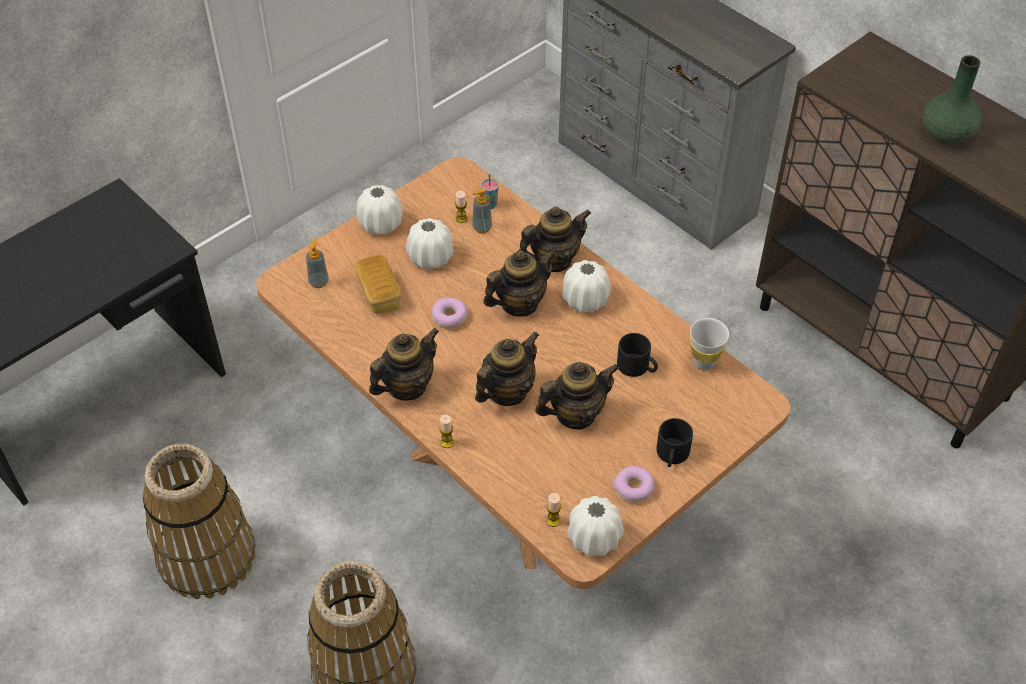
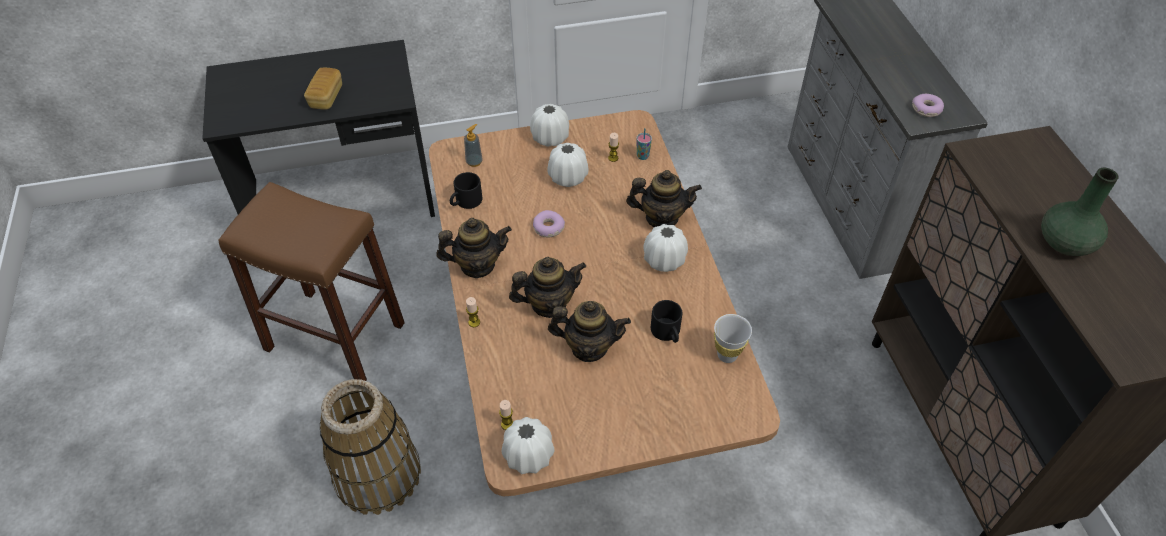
camera: 30 degrees right, 0 degrees up
(206, 556) = (334, 336): basket -> brown stool
(379, 294) = (510, 189): bread -> bread (326, 97)
(482, 227) = (624, 171): soap dispenser -> none
(519, 303) = (609, 240): teapot -> none
(633, 488) = (591, 431): donut -> donut (926, 109)
(672, 455) = (643, 420): black mug -> black mug (466, 202)

